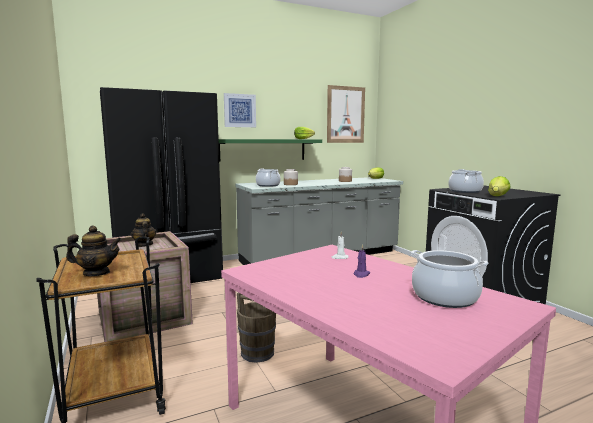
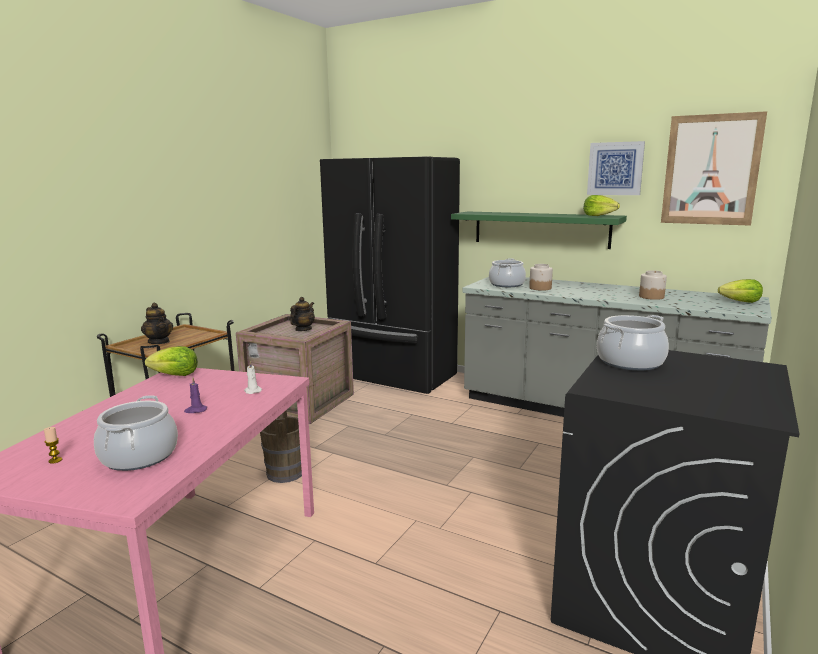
camera: 55 degrees right, 5 degrees up
(239, 110) = (509, 171): picture -> picture (615, 168)
(430, 325) = (55, 460): none -> candle
(497, 196) = (605, 387): lettuce -> lettuce (175, 375)

